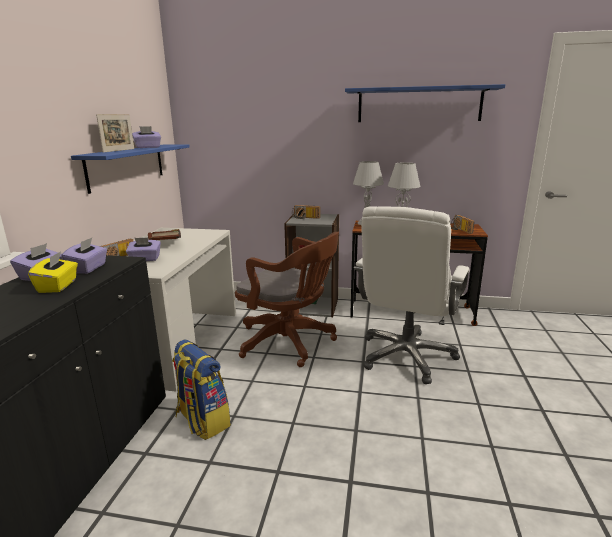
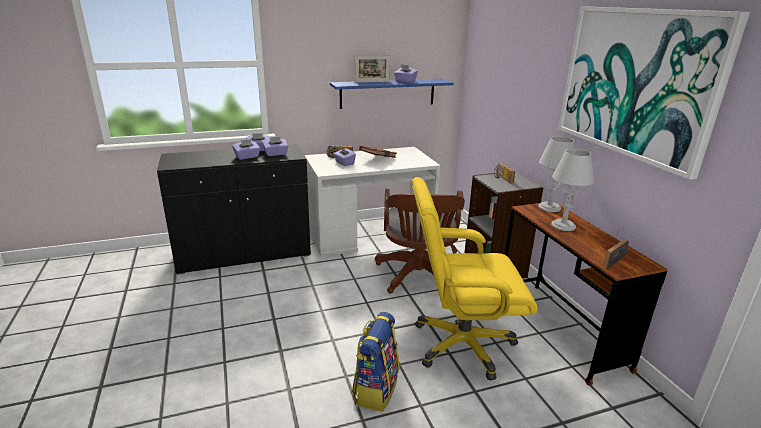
camera: 60 degrees right, 5 degrees up
(58, 286) = (247, 157): yellow tissue box -> purple tissue box
(202, 420) = (300, 276): backpack -> backpack (375, 388)
(406, 356) = (461, 344): white office chair -> yellow office chair
(419, 105) = (636, 83): blue shelf -> picture

